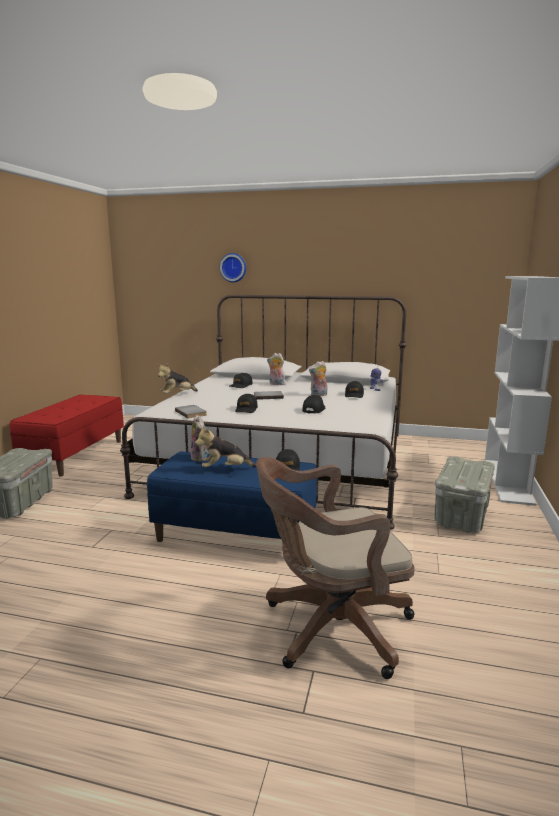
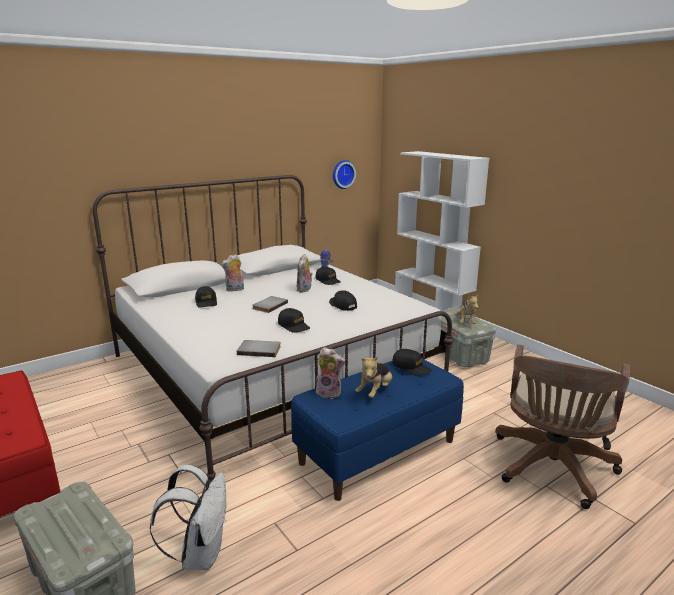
camera: 50 degrees left, 5 degrees up
(64, 520) = (201, 553): none -> white backpack
(177, 395) = (174, 336): plush toy -> plush toy (465, 322)
(233, 267) = (106, 153): wall clock -> wall clock (342, 174)

